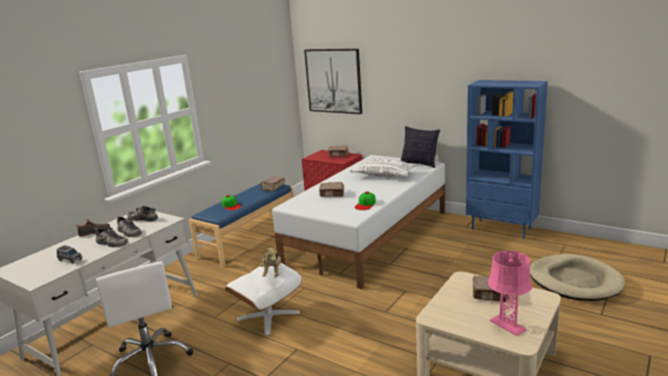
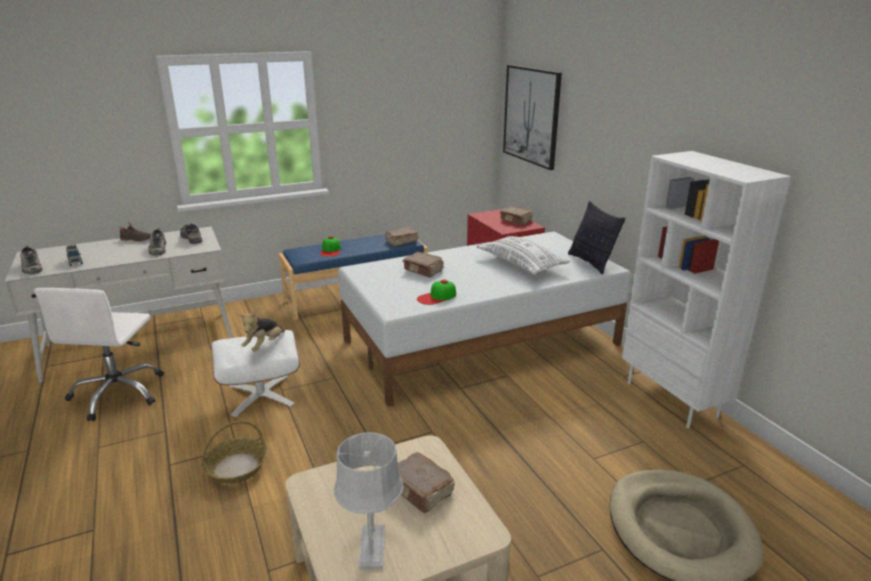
camera: 30 degrees right, 5 degrees up
(111, 243) = (127, 255): shoe -> shoe (31, 267)
(314, 358) = (236, 467): none -> basket
(501, 229) = (673, 399): blue bookcase -> white bookcase
(507, 325) = (372, 546): pink table lamp -> grey table lamp

